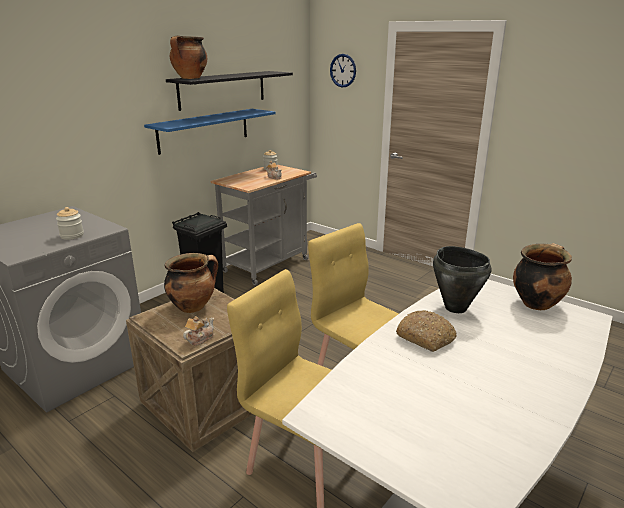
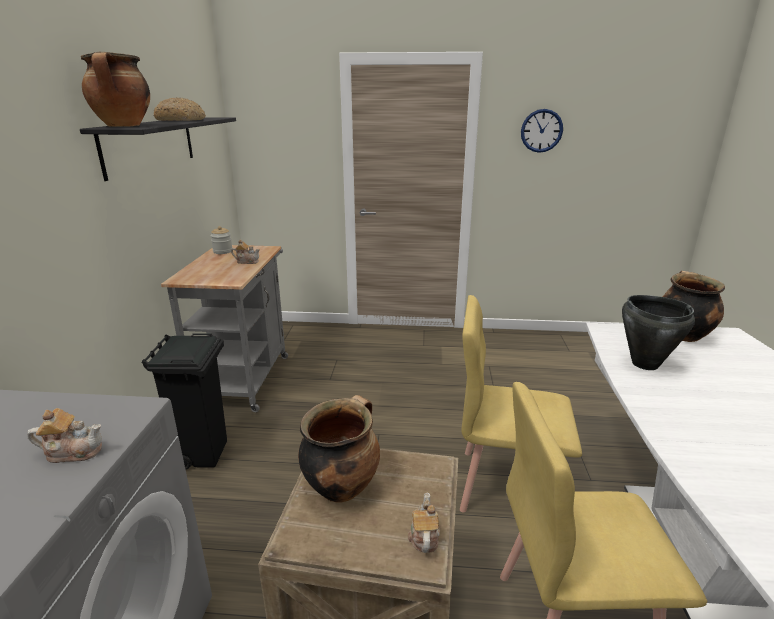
camera: 35 degrees left, 0 degrees up
(72, 235) = (73, 451): jar -> teapot
(204, 130) = (139, 209): blue shelf -> none
(343, 70) = (279, 115): wall clock -> wall clock (541, 130)
(426, 337) = (684, 409): bread -> bread (181, 120)

